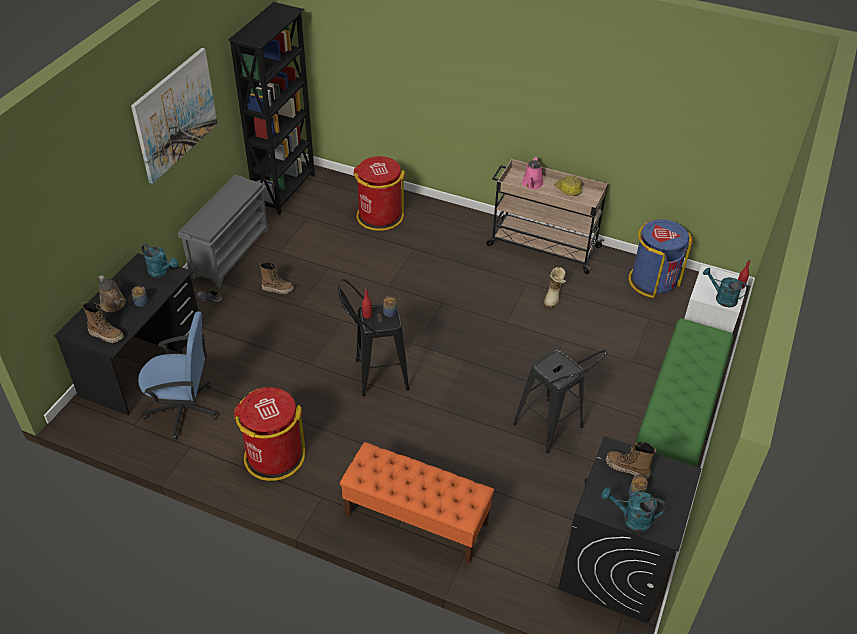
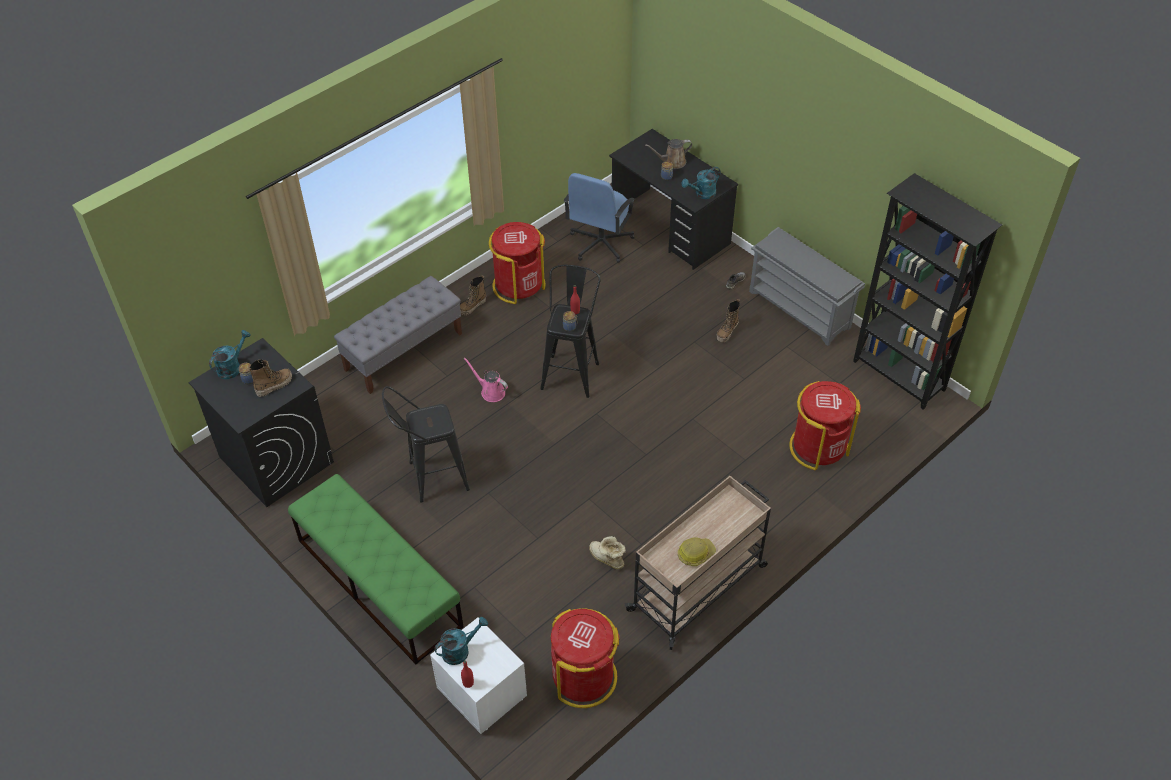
camera: 115 degrees right, 5 degrees up
(106, 335) = (636, 154): boot -> boot (472, 306)
(175, 114) = (827, 150): picture -> none
(415, 519) = (404, 351): orange bench -> grey bench
(532, 184) = (722, 521): pink watering can -> pink watering can (490, 391)
(653, 281) = (584, 677): blue trash can -> red trash can

